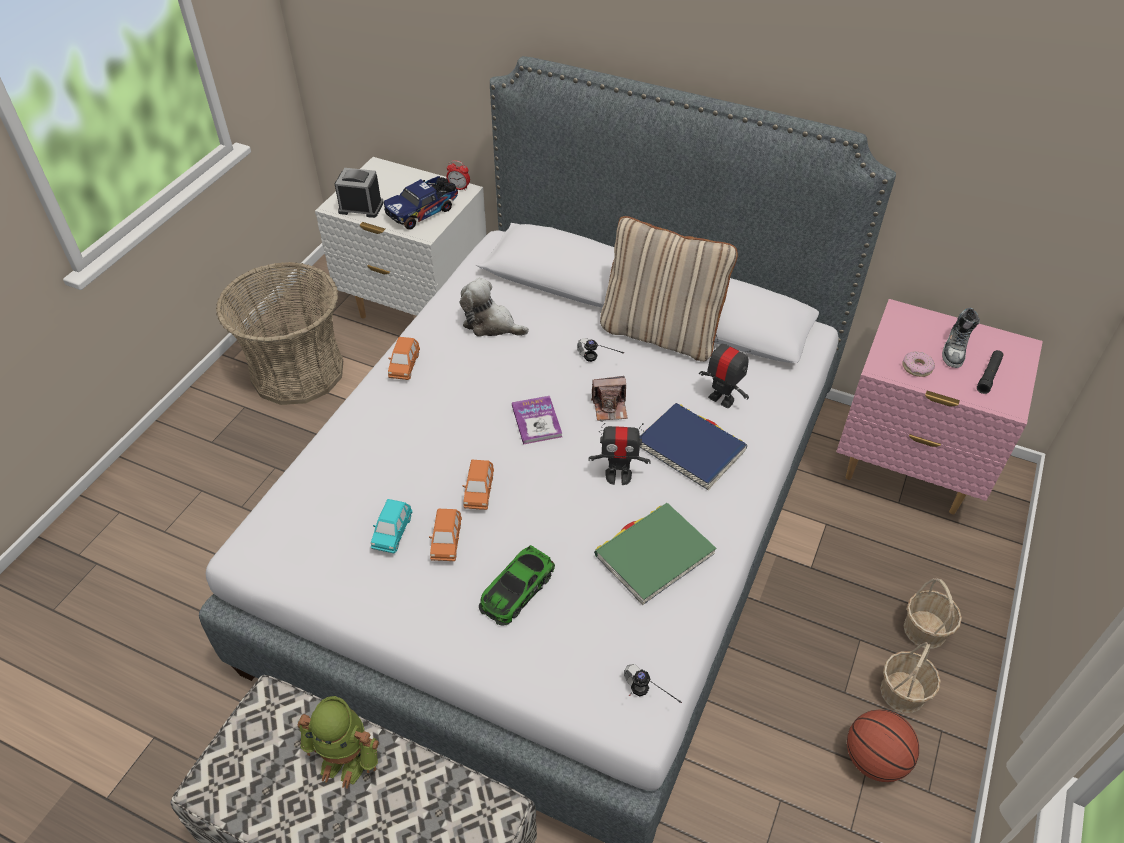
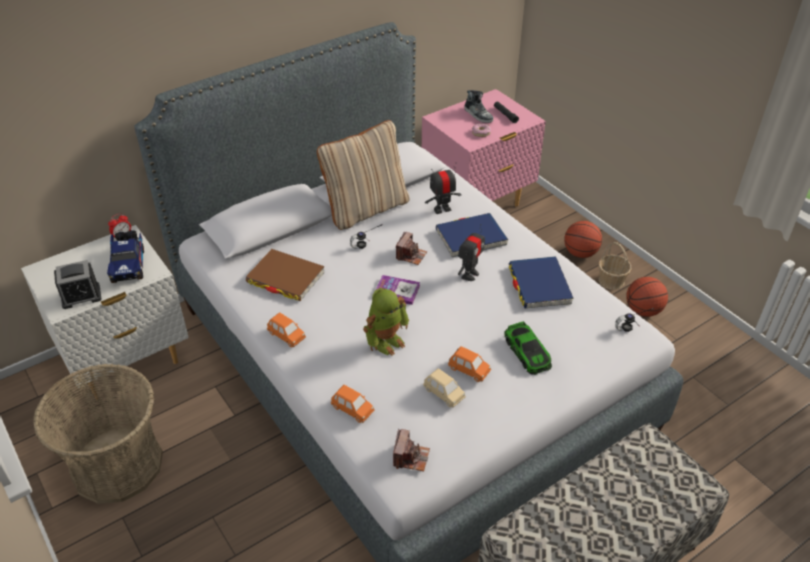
camera: 60 degrees left, 5 degrees down
(284, 543) = (410, 457): none -> camera
(346, 758) = (578, 503): toy robot -> toy robot (386, 341)
(361, 207) = (81, 296): alarm clock -> alarm clock turned 150 degrees counterclockwise
(392, 533) = (444, 394): turquoise toy car -> beige toy car
(479, 492) = (438, 339): orange toy car -> orange toy car (352, 409)
(491, 324) = (285, 278): plush toy -> brown book
(654, 555) = (539, 285): green book -> blue book
(925, 629) = (580, 253): basket -> basketball

